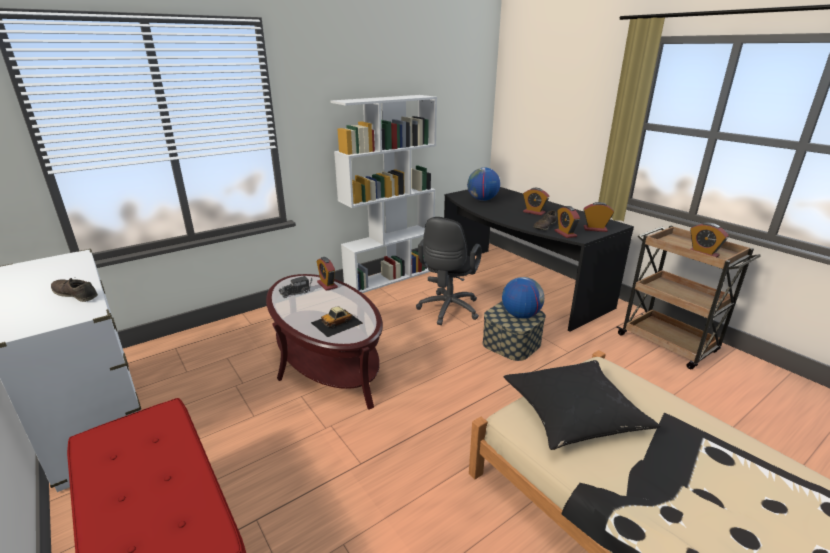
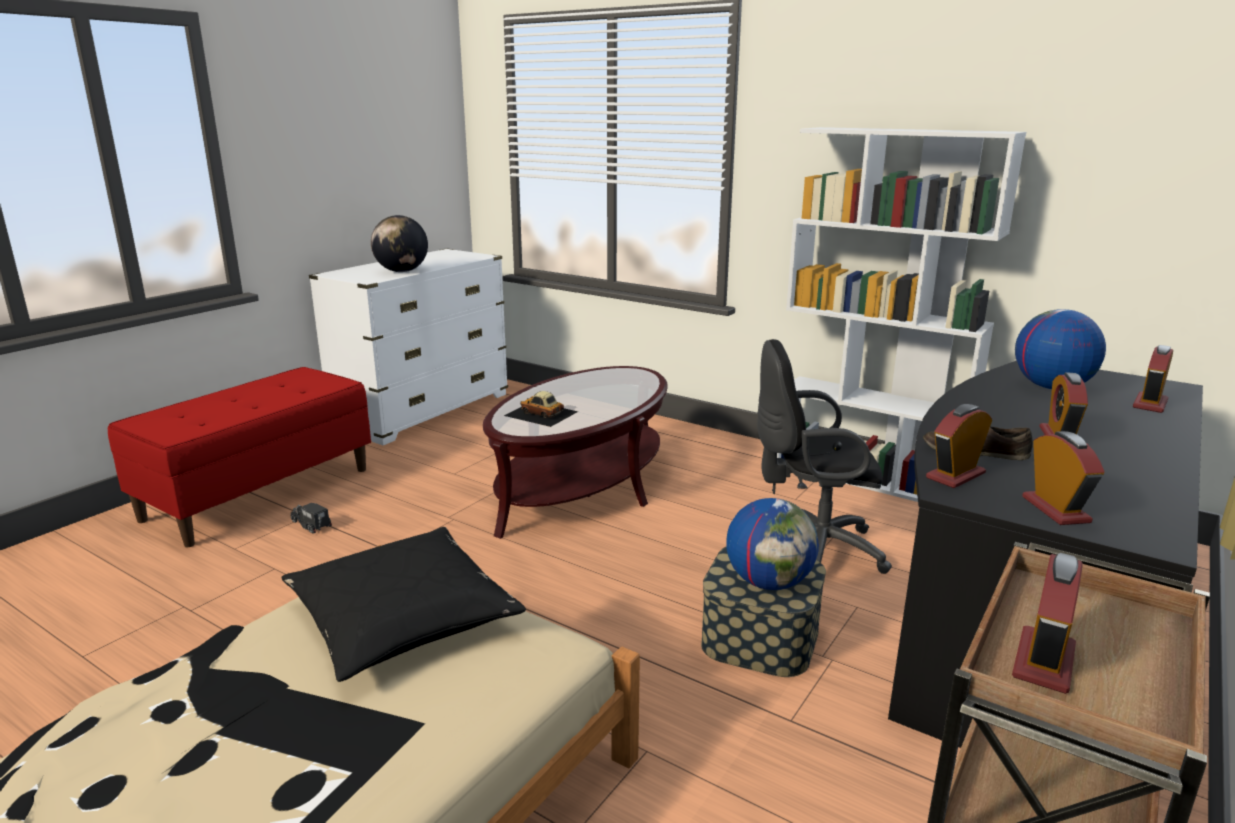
camera: 70 degrees right, 5 degrees down
(76, 294) = (402, 271): brown shoe -> globe
(296, 292) = (603, 380): toy truck -> toy truck (312, 525)
(327, 285) = (639, 389): alarm clock -> alarm clock (1150, 404)

